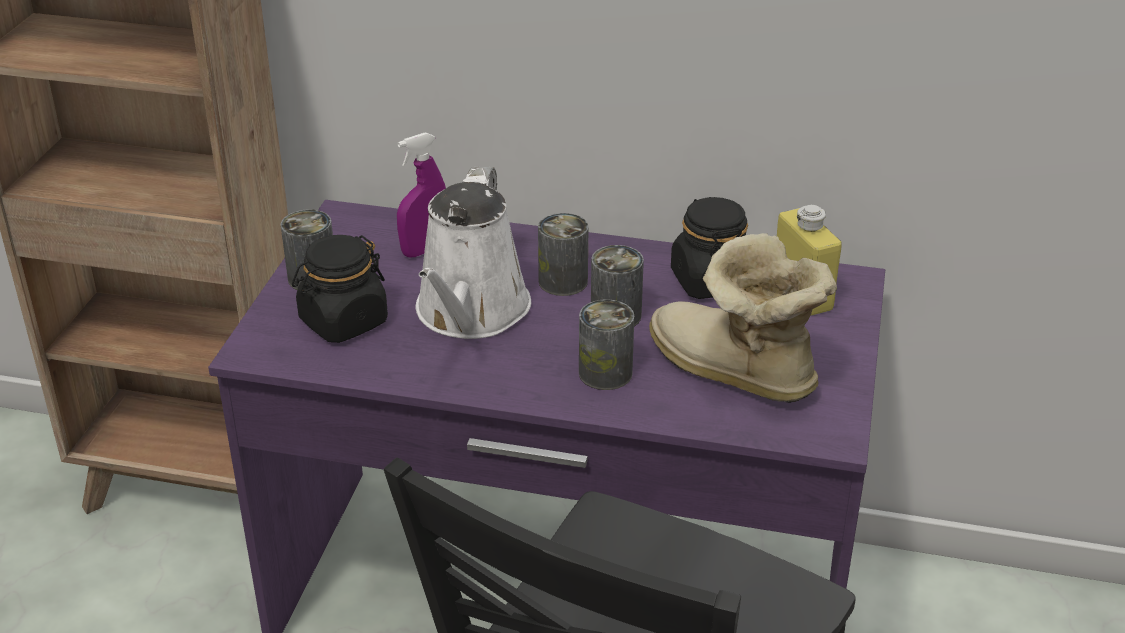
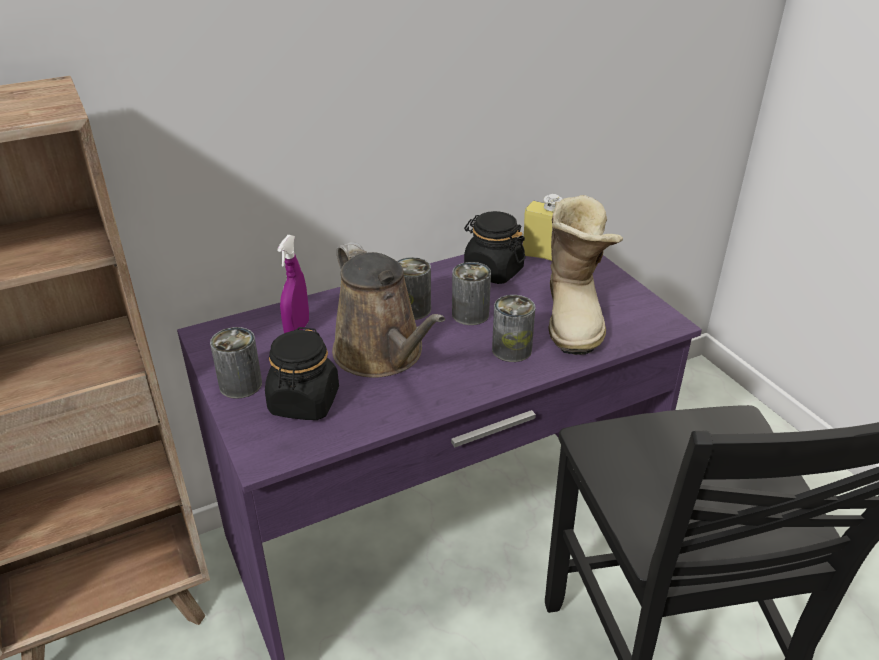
camera: 40 degrees left, 0 degrees up
(470, 313) = (382, 355): white watering can -> brown watering can
(732, 373) = (576, 315): boot -> boot turned 90 degrees counterclockwise

